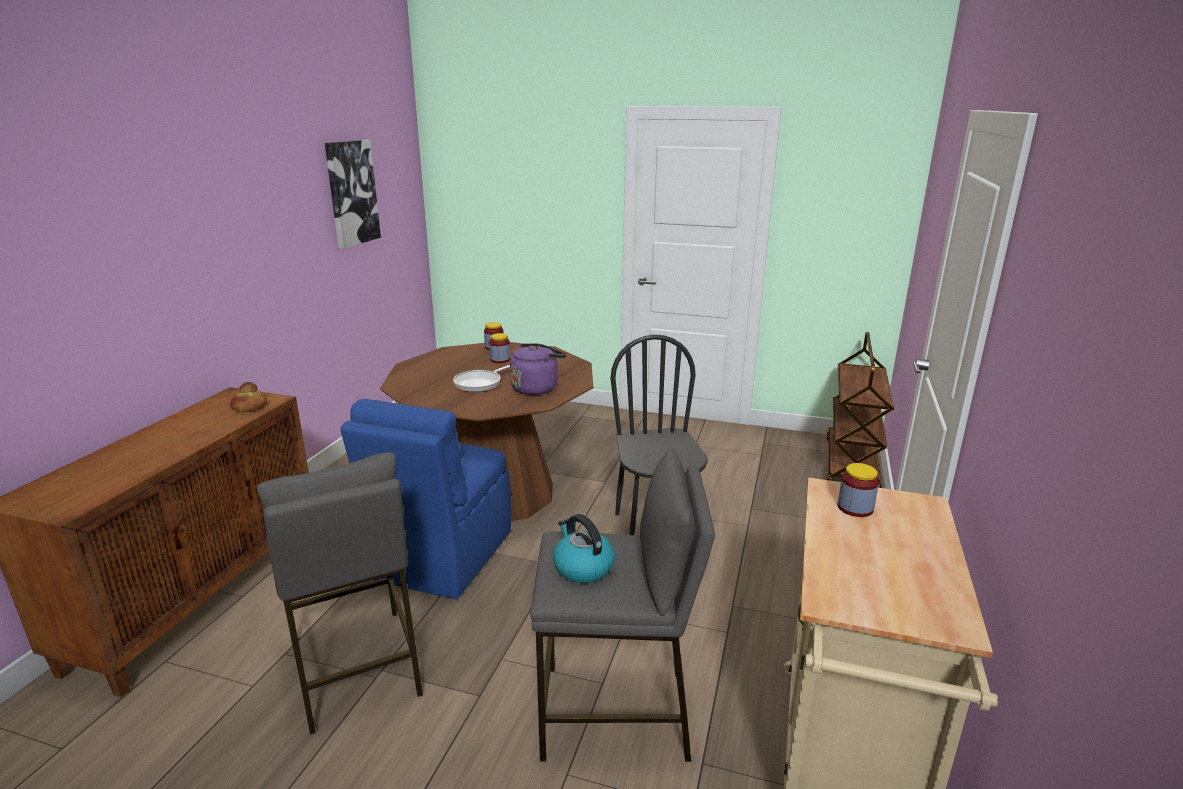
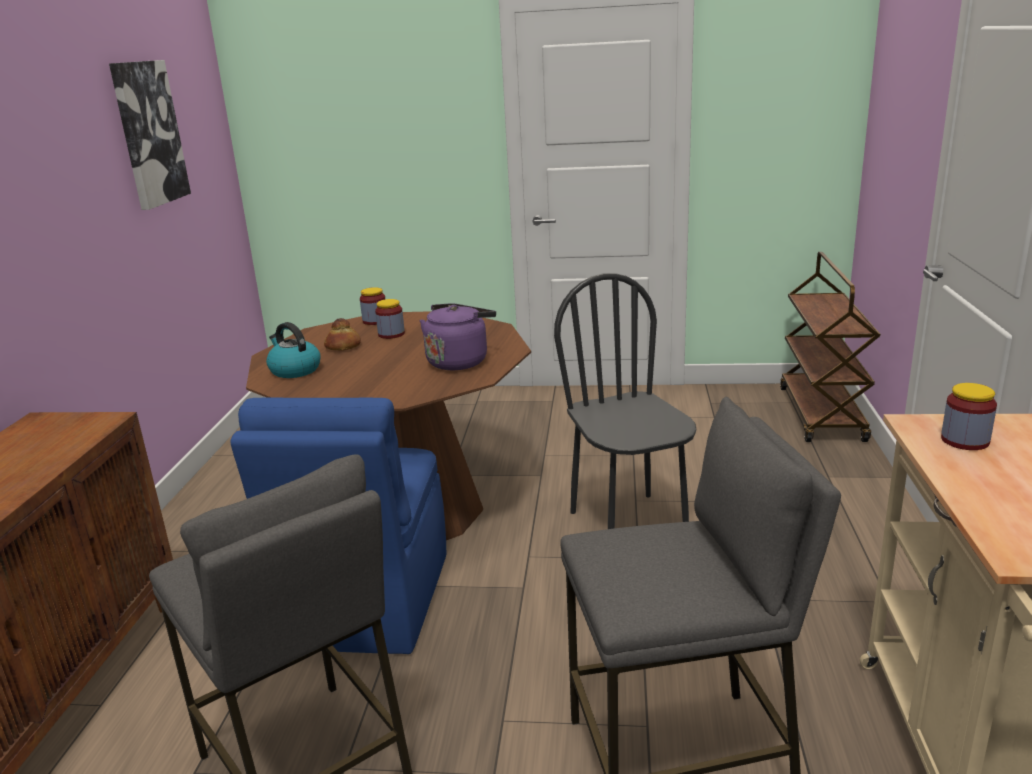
camera: 10 degrees left, 0 degrees up
(249, 407) = (74, 435): bread -> bread (343, 347)
(480, 383) = (381, 365): frying pan -> none
(582, 567) = (643, 572): kettle -> kettle (294, 370)

